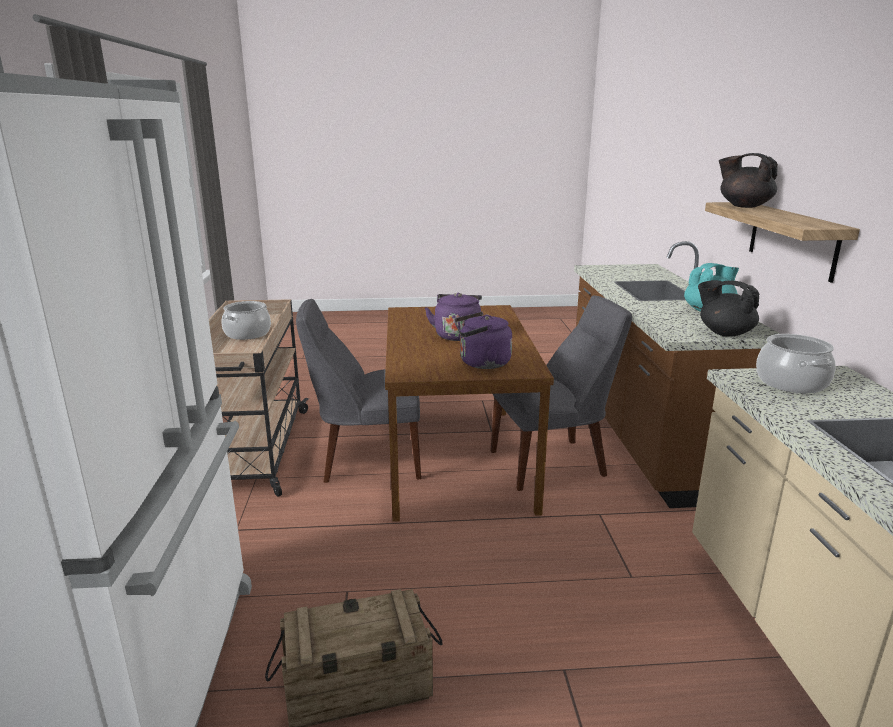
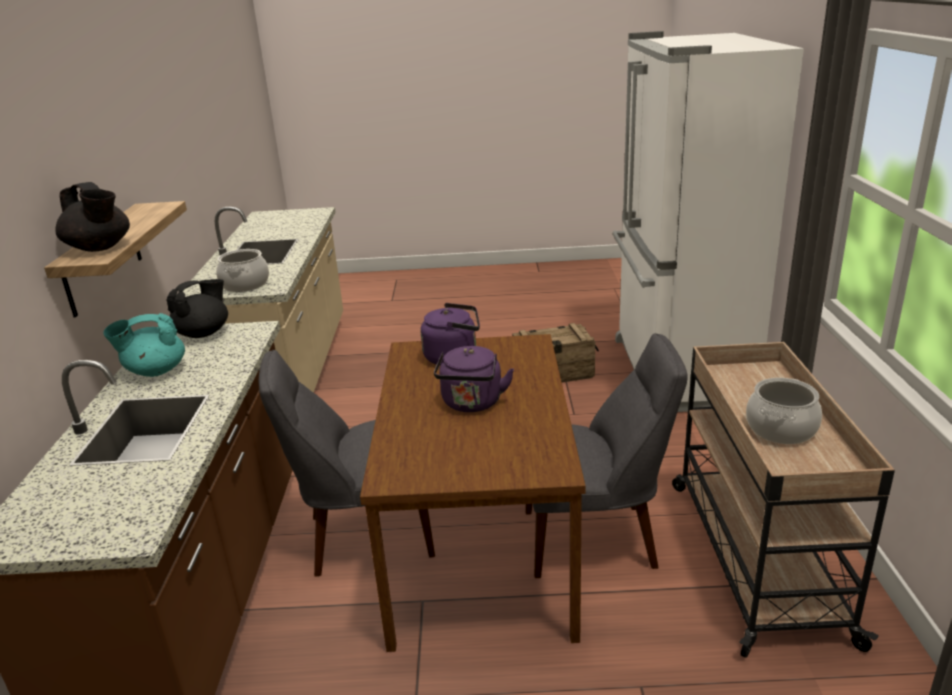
camera: 175 degrees left, 5 degrees up
(724, 333) = (204, 333): black teapot -> black teapot turned 90 degrees counterclockwise

